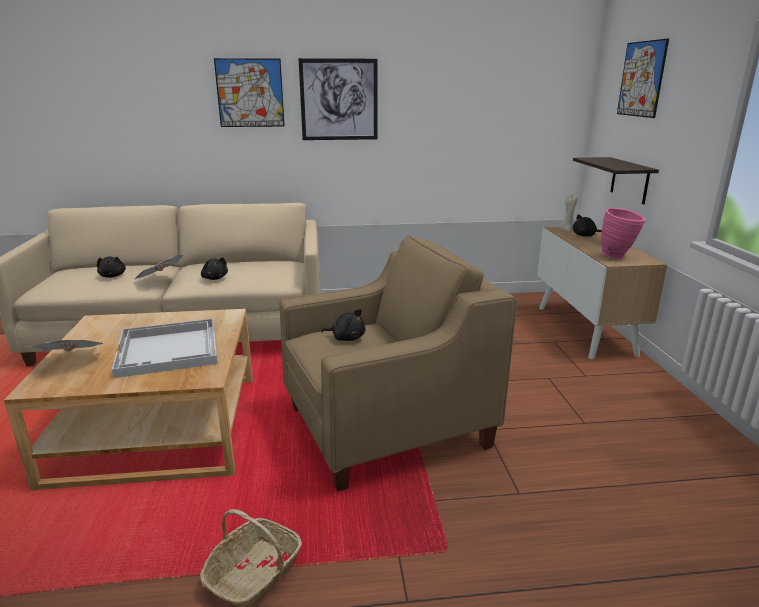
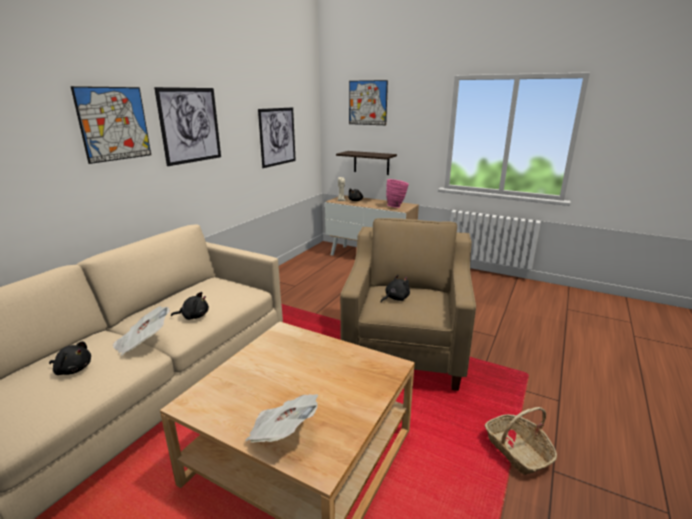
camera: 55 degrees left, 0 degrees up
(169, 350) = (321, 372): white tray -> none
(485, 124) = (277, 136): none -> picture

